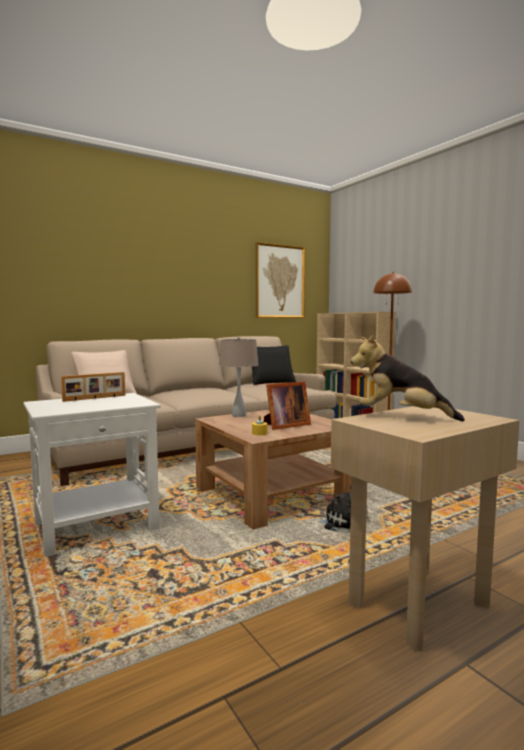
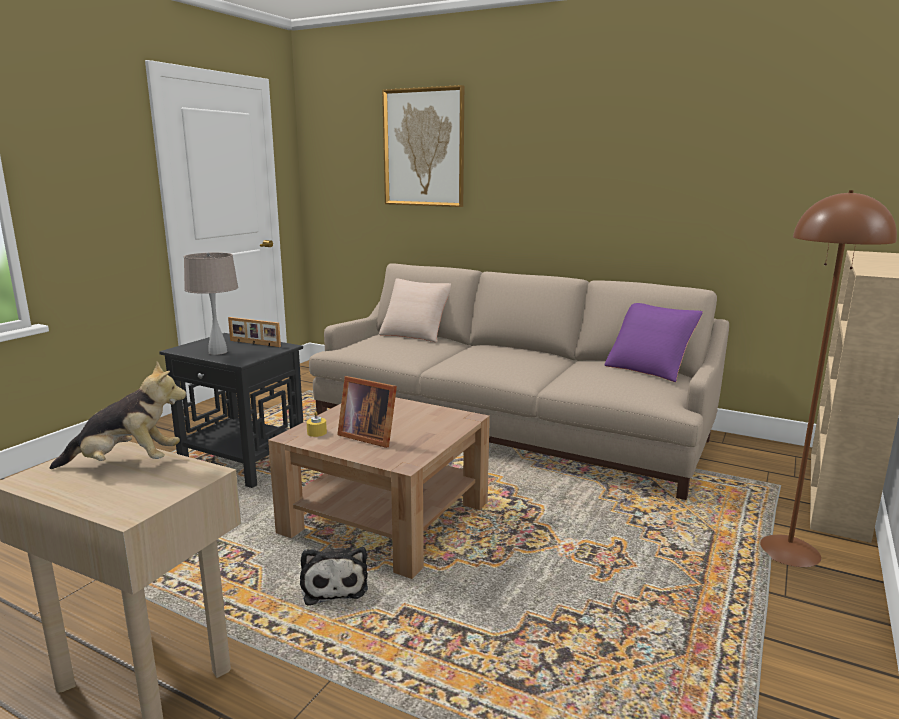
camera: 60 degrees right, 10 degrees up
(98, 526) = (244, 462): white side table -> black side table
(238, 415) = (401, 404): beige table lamp -> beige table lamp (217, 352)
(271, 382) = (649, 369): black pillow -> purple pillow
(280, 281) = (766, 182): picture -> picture (424, 148)
(401, 417) = (126, 464): plush toy -> plush toy turned 90 degrees clockwise

